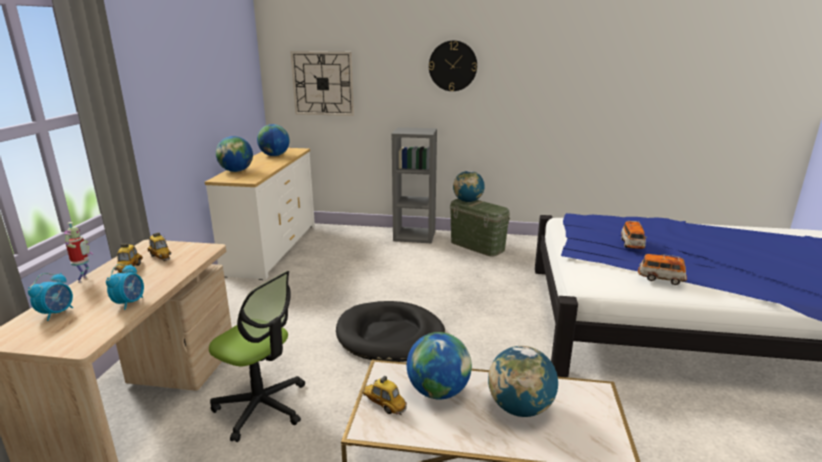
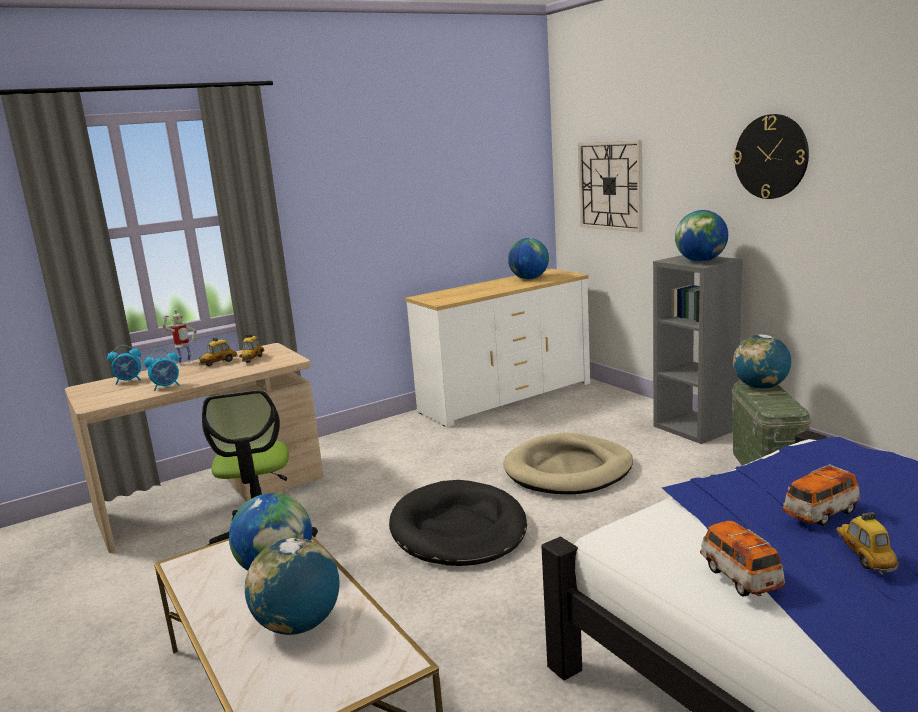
camera: 50 degrees right, 5 degrees down
(236, 171) = (453, 291): globe -> globe (701, 261)
(383, 405) = (224, 555): toy car -> toy car (864, 557)
(390, 279) = (568, 470): none -> beige dog bed

